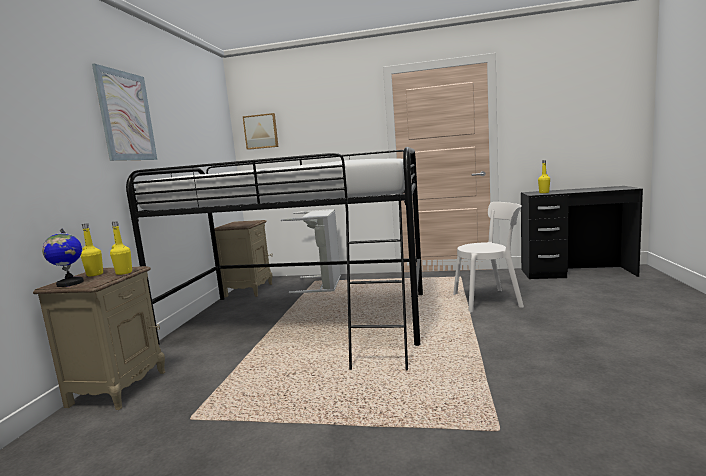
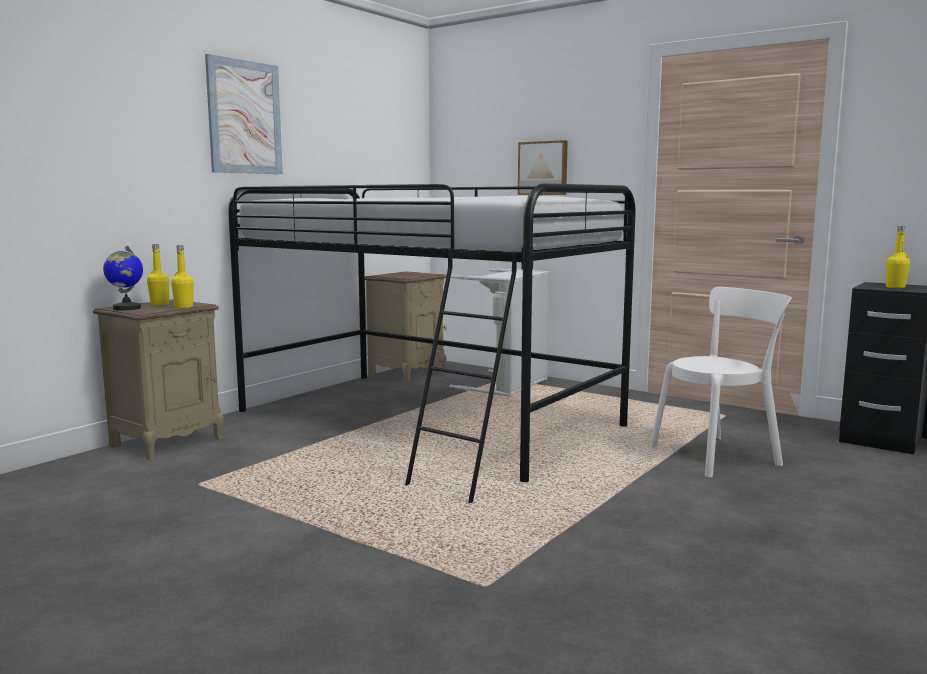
camera: 25 degrees right, 0 degrees up
(261, 131) = (465, 141): picture -> picture (543, 168)
(490, 300) = (719, 455): white chair -> white chair turned 45 degrees counterclockwise

